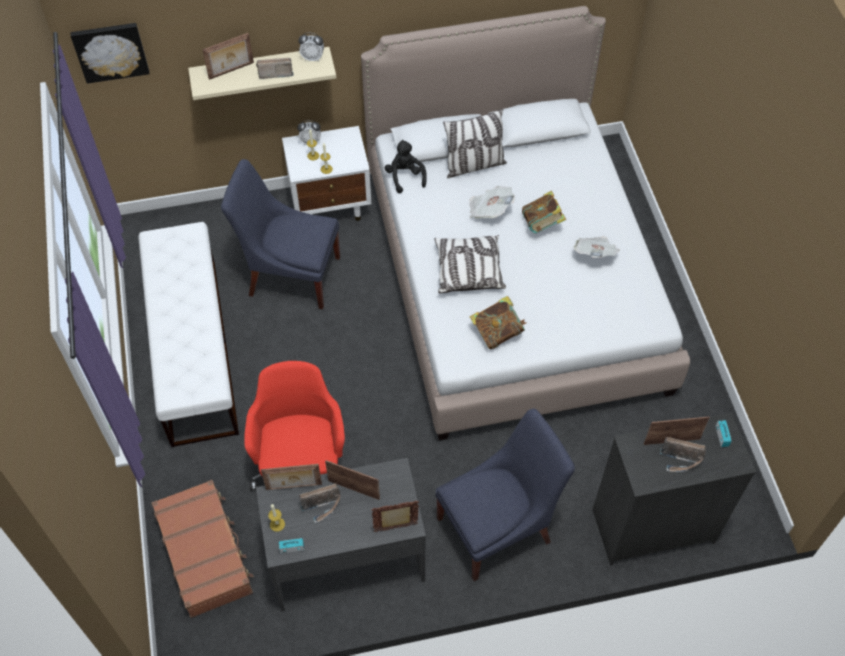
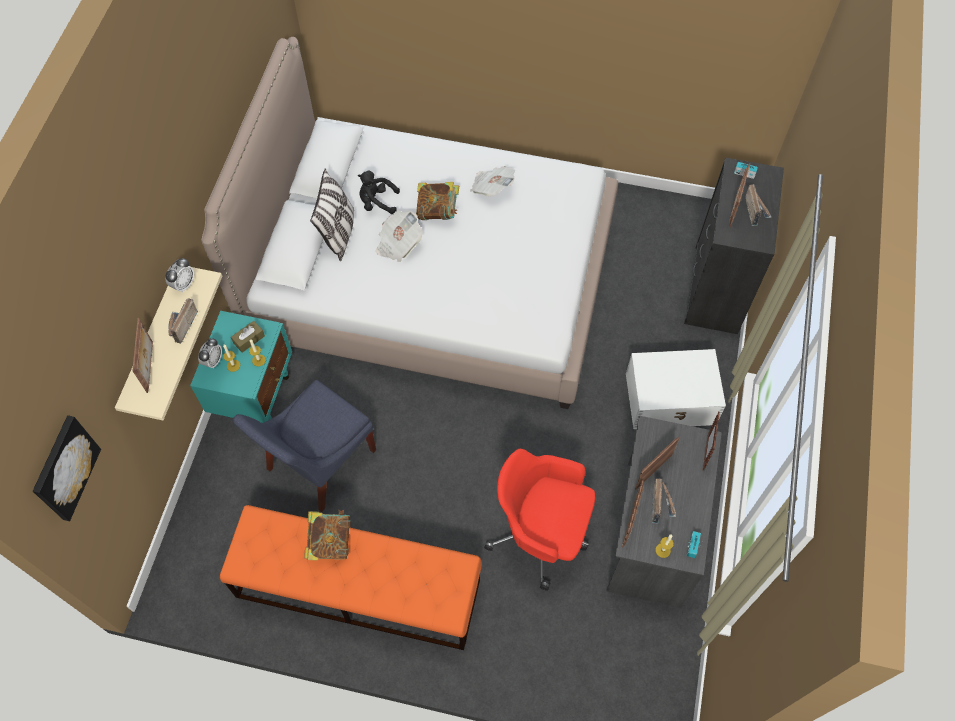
camera: 65 degrees left, 5 degrees up
(193, 348) = (357, 588): white bench -> orange bench
(205, 552) = (594, 656): brown suitcase -> none
(331, 205) = (255, 393): white nightstand -> turquoise nightstand
(342, 154) = (249, 339): none -> brown tissue box
(405, 177) = (317, 294): black plush toy -> black plush toy (377, 202)
(468, 270) = (457, 289): pillow -> none
(497, 332) = (536, 295): book -> book (329, 541)
(498, 527) = (671, 399): blue chair -> white storage box
(680, 461) = (755, 210): radio -> radio turned 45 degrees counterclockwise

